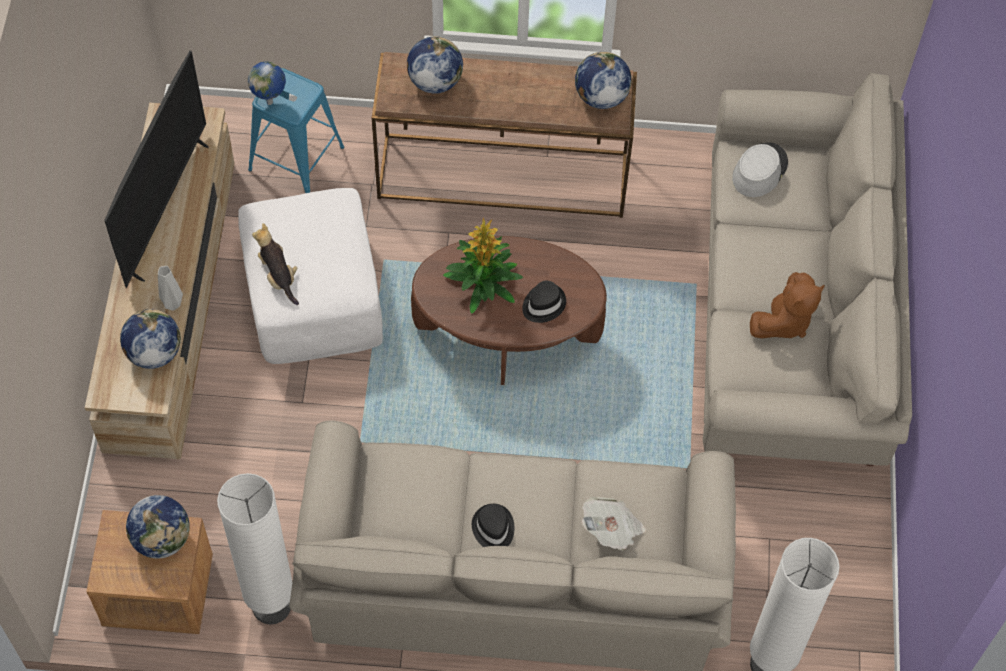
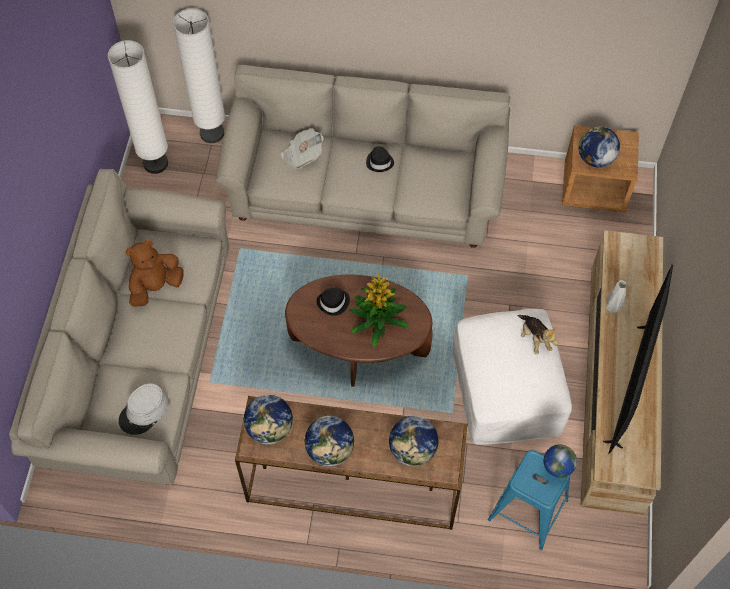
camera: 175 degrees left, 0 degrees up
(154, 353) = (620, 272): globe -> globe (330, 450)
(271, 606) = (520, 177): white floor lamp -> white floor lamp (155, 163)

